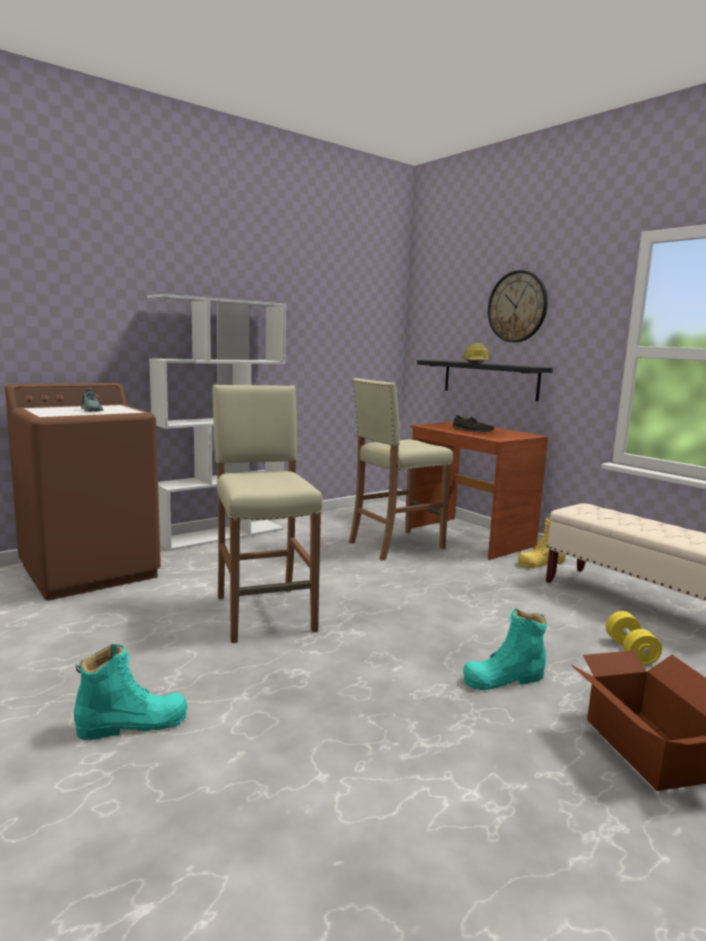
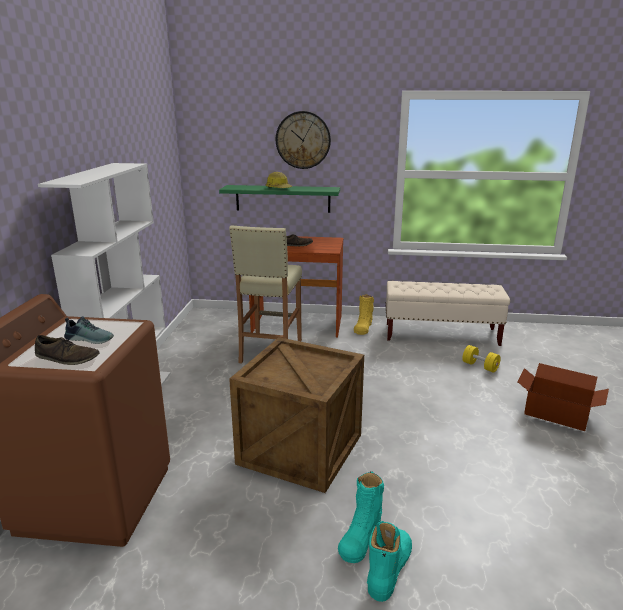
camera: 45 degrees left, 10 degrees up
(52, 412) = (67, 358): none -> brown shoe
(264, 612) = (299, 448): beige stool -> crate
(489, 379) = (282, 198): black shelf -> green shelf
(504, 679) = (469, 413): turquoise boot -> turquoise boot (361, 535)

